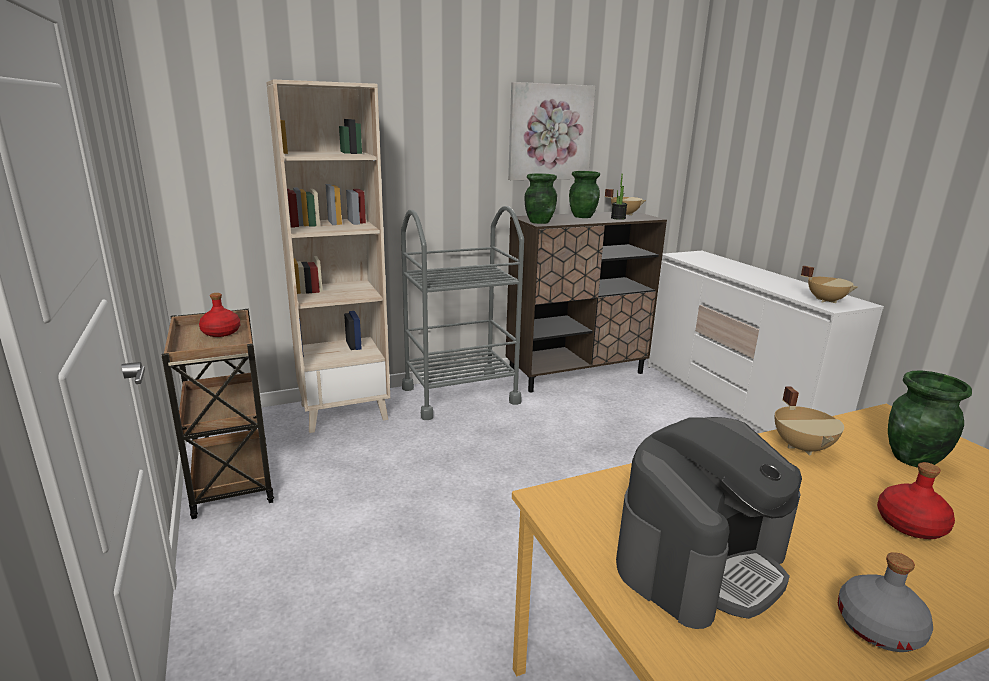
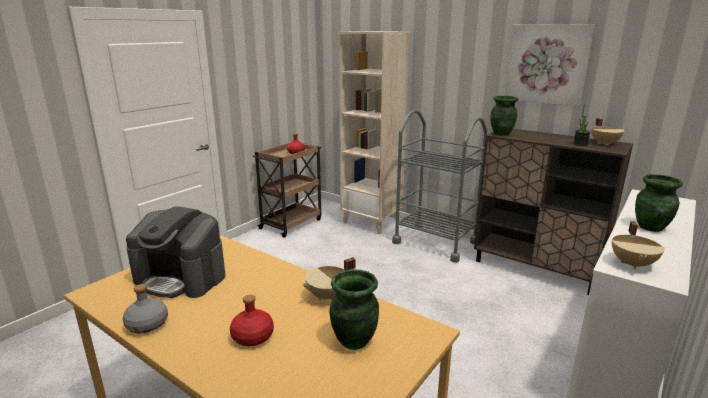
camera: 60 degrees right, 0 degrees up
(583, 216) = (555, 137): green vase -> green vase (651, 227)

